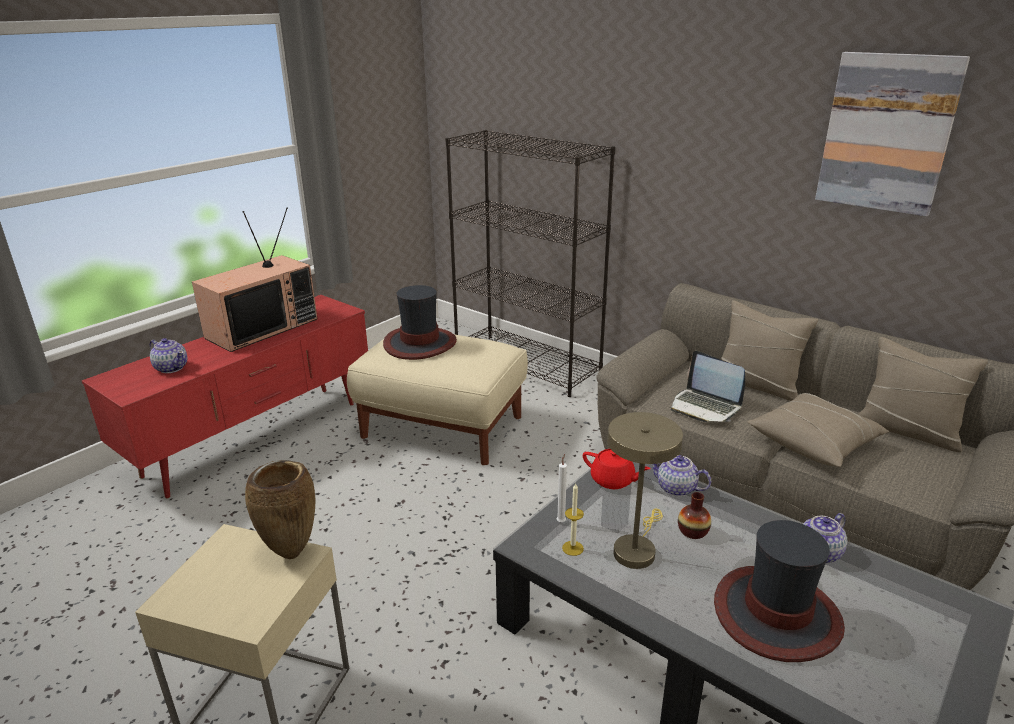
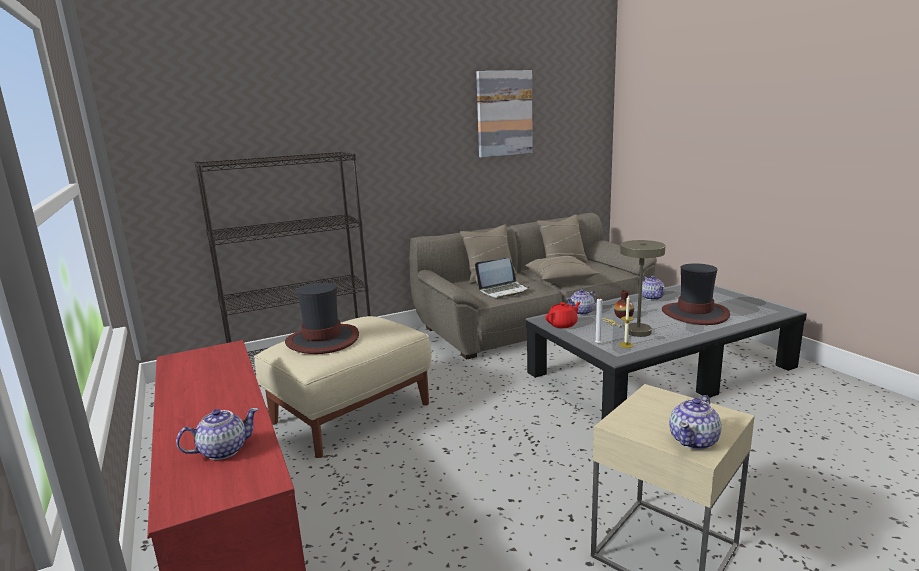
camera: 65 degrees left, 10 degrees down
(193, 595) = (694, 440): none -> teapot
(262, 327) = (195, 390): television -> none
(291, 553) = (647, 398): brown vase -> none

